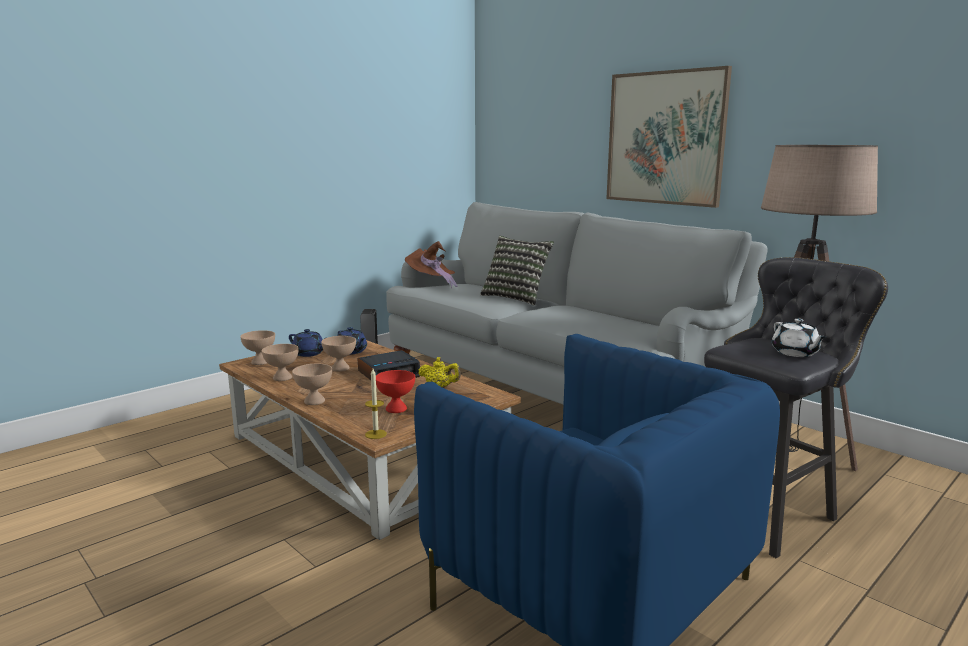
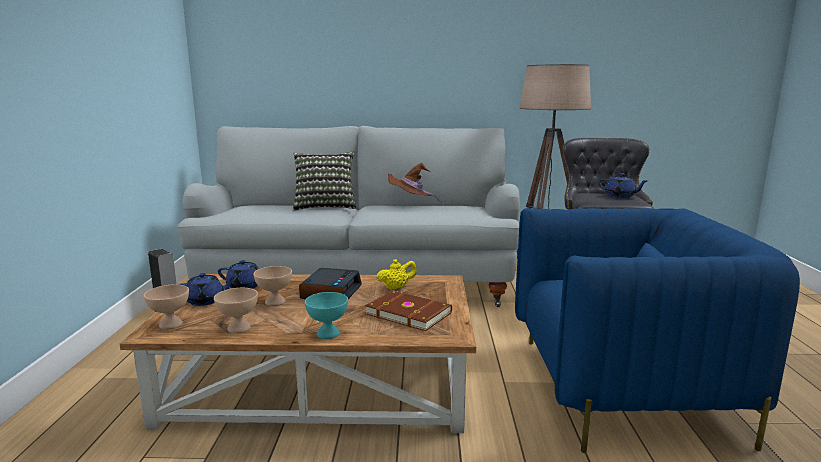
camera: 45 degrees left, 0 degrees up
(313, 401) = (327, 334): beige bowl -> turquoise bowl
(375, 434) = (445, 335): candle -> none
(396, 409) = (408, 313): red bowl -> brown book
(431, 283) = (219, 209): brown hat -> brown hat (411, 205)
(665, 138) = (408, 63): picture -> none
(795, 353) = (620, 196): white teapot -> blue teapot

